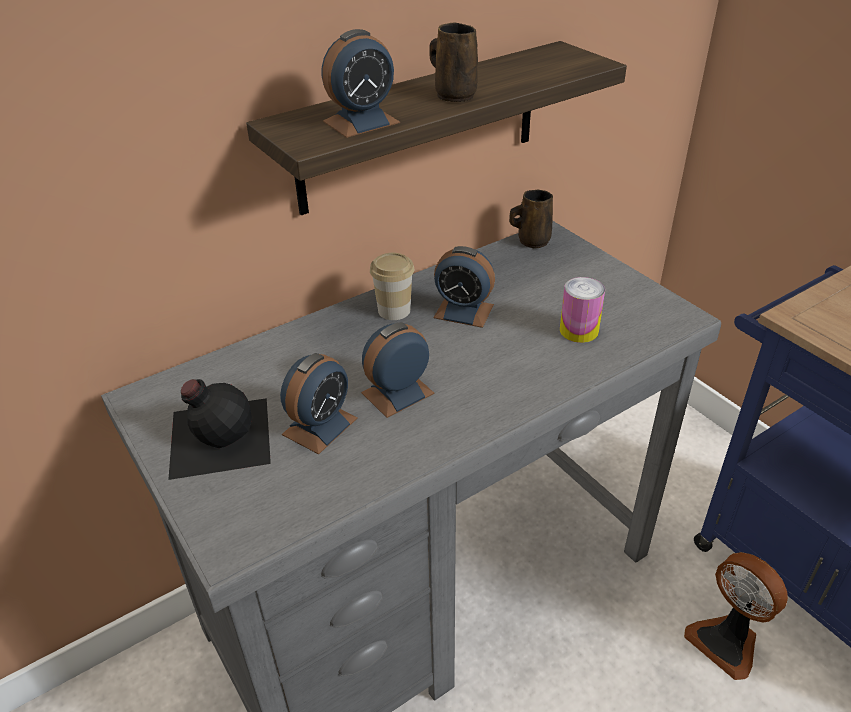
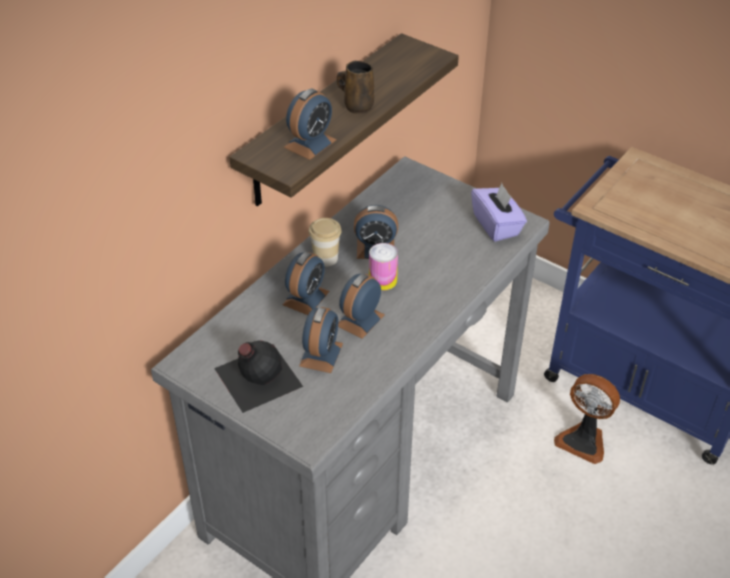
camera: 20 degrees left, 5 degrees up
(342, 351) = (306, 298): none -> alarm clock
(531, 241) = (398, 179): brown mug -> none
(579, 330) = (460, 247): can -> can (383, 280)
(642, 313) = (496, 225): none -> purple tissue box

